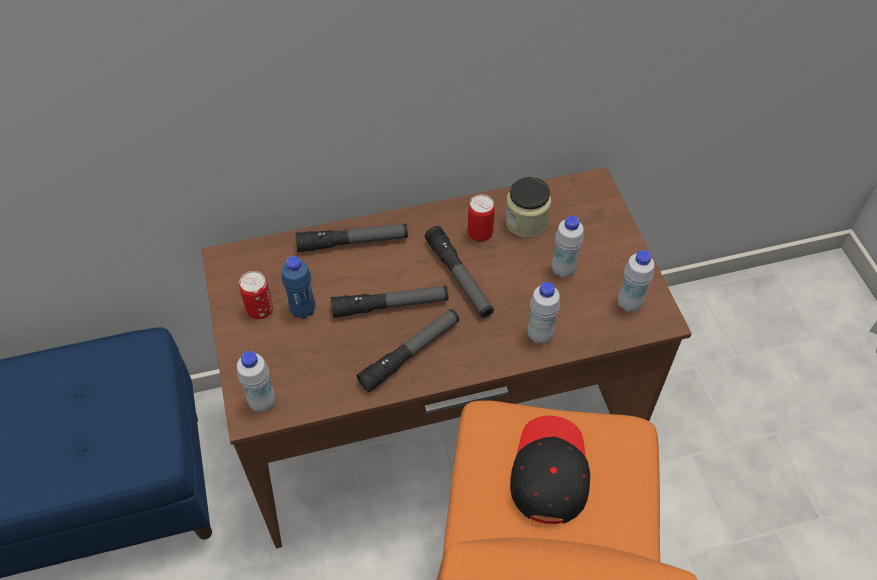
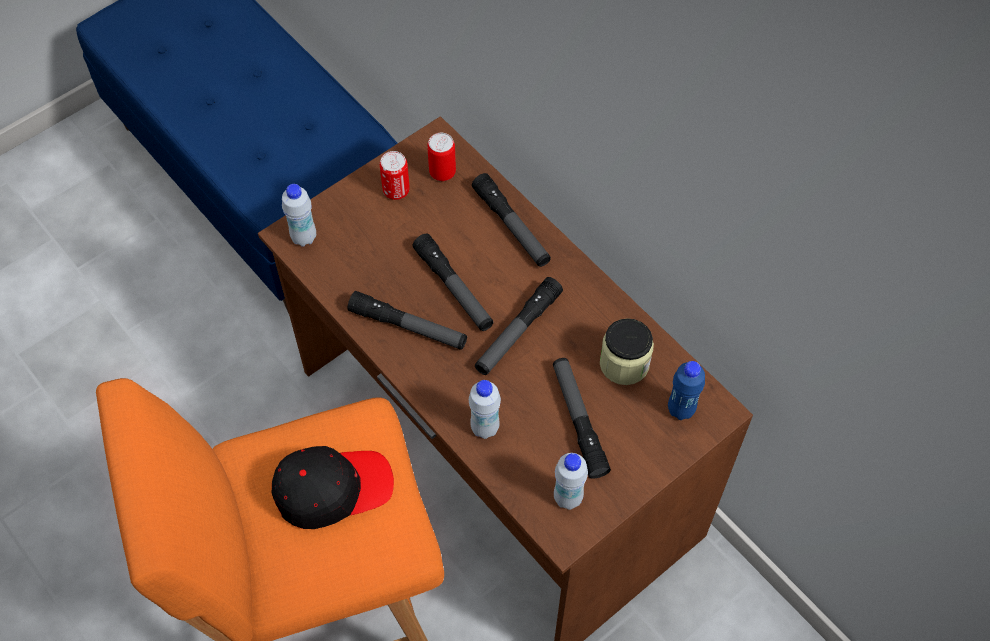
camera: 65 degrees right, 5 degrees up
(303, 310) = (413, 223): blue bottle -> blue bottle (681, 409)
(480, 234) = (584, 328): can -> can (442, 172)
(563, 270) = (578, 421): white bottle -> flashlight

